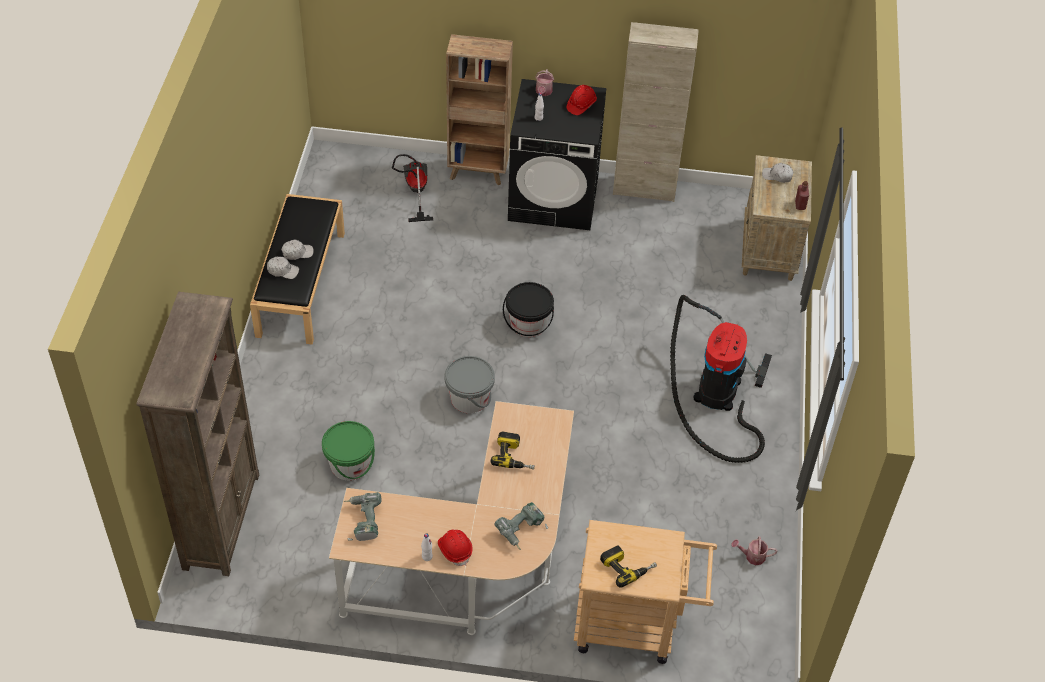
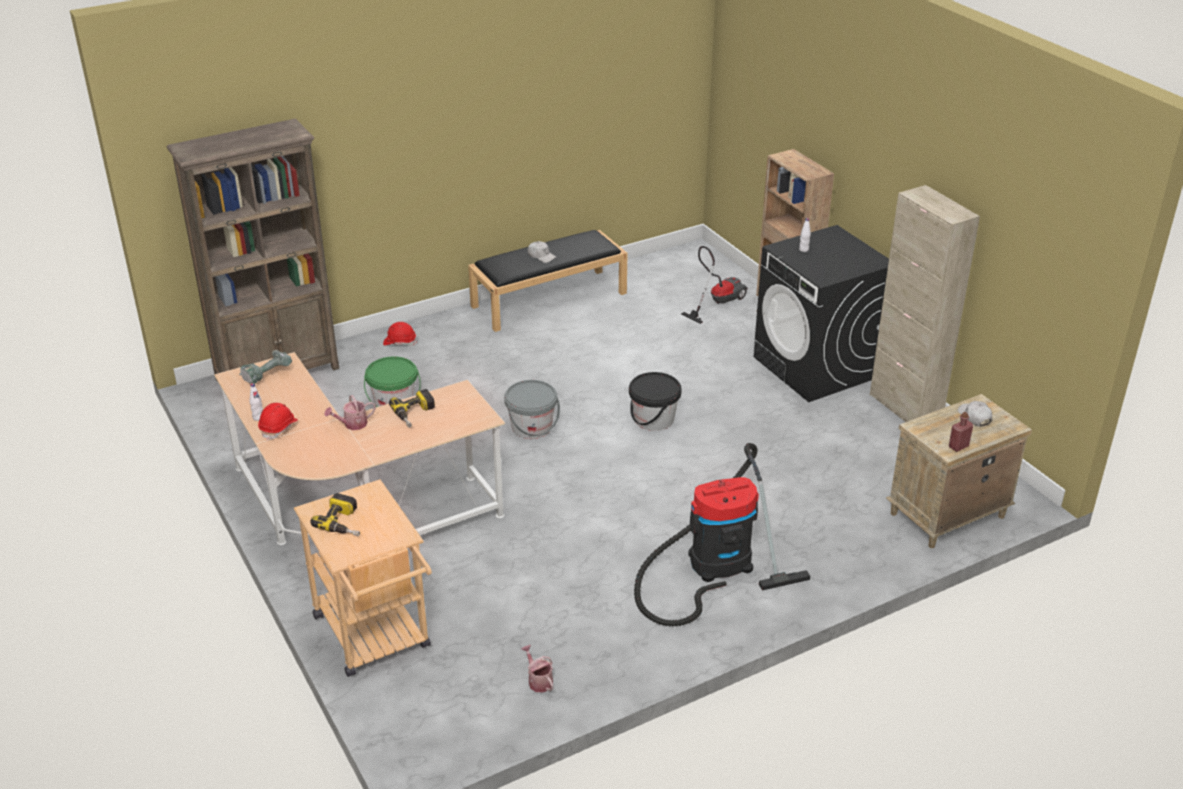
camera: 55 degrees right, 15 degrees down
(283, 271) = (515, 258): white cap -> none
(522, 531) = (333, 453): power drill -> none
(543, 92) = (838, 239): watering can -> watering can (352, 424)
(581, 105) = (854, 261): red hard hat -> red hard hat (400, 342)

